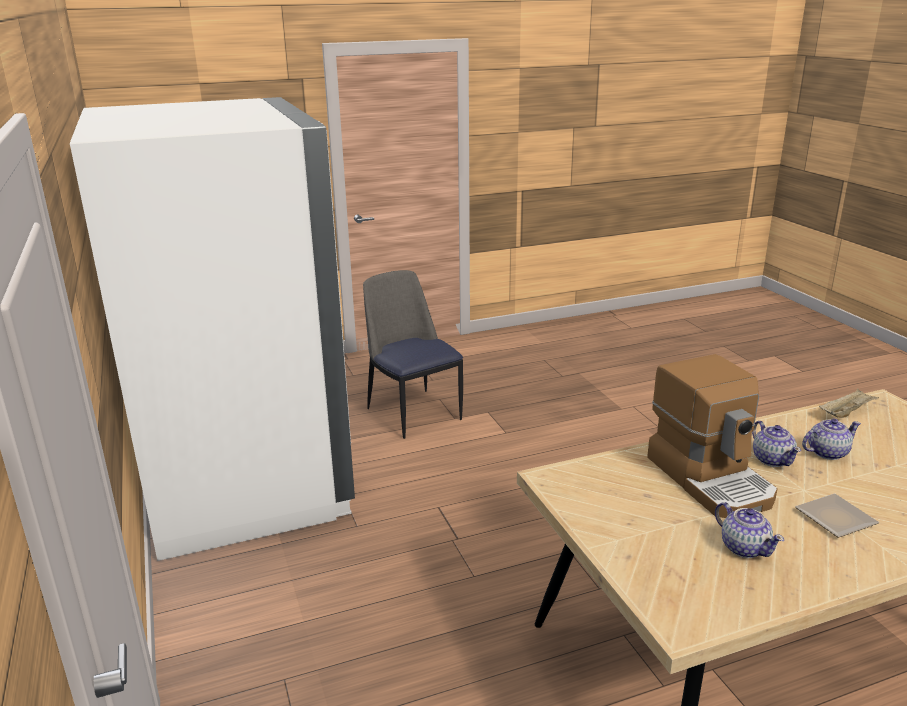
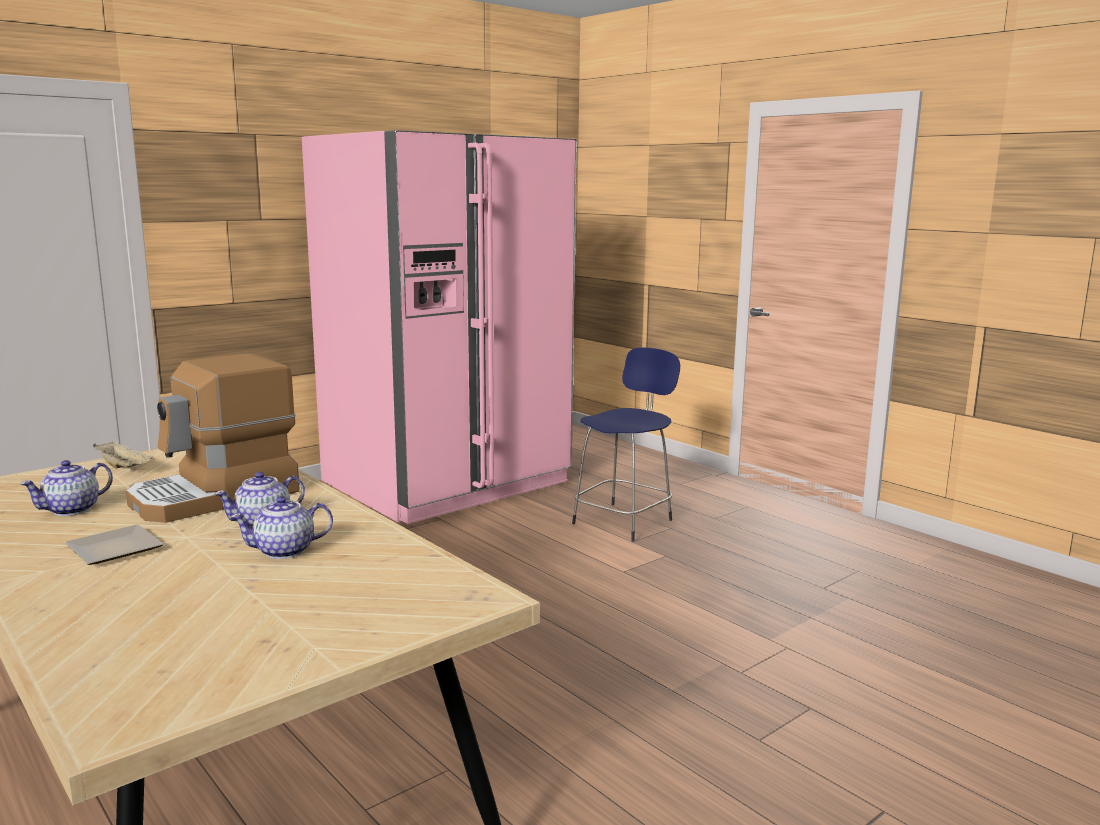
camera: 70 degrees right, 10 degrees down
(246, 480) = (446, 483): white fridge -> pink fridge
(413, 412) = (624, 521): chair -> blue stool
(826, 452) = (285, 551): teapot -> teapot turned 105 degrees clockwise
(846, 412) = (422, 568): beige tray -> beige tray (125, 468)

